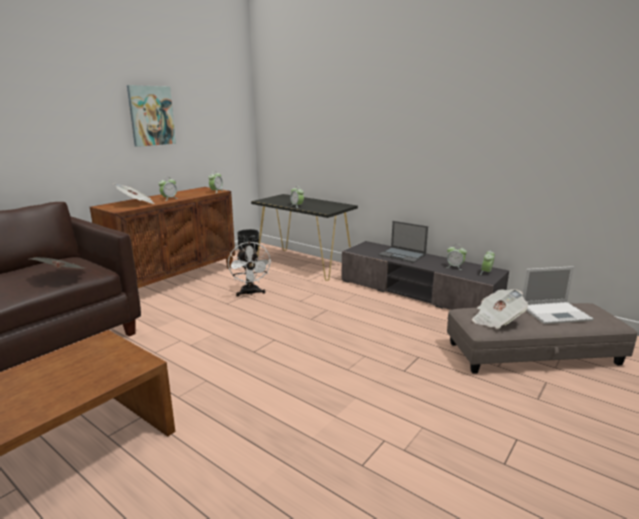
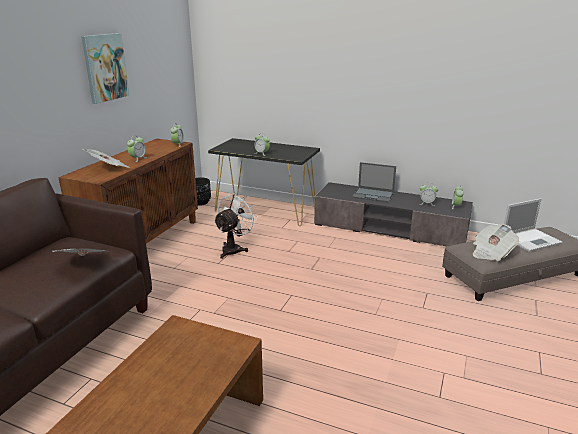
camera: 15 degrees left, 5 degrees up
(250, 293) = (234, 249): white fan -> white fan turned 120 degrees counterclockwise

